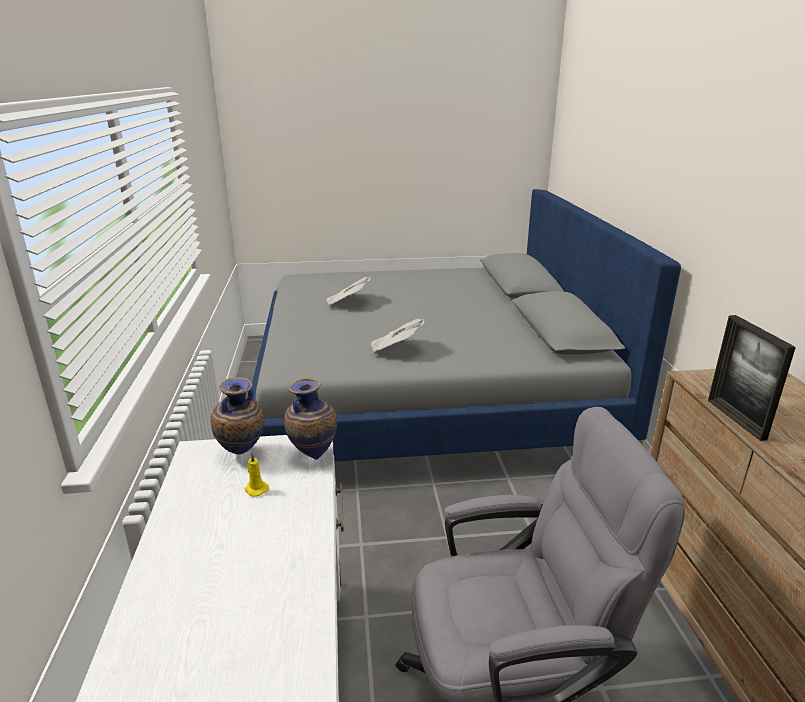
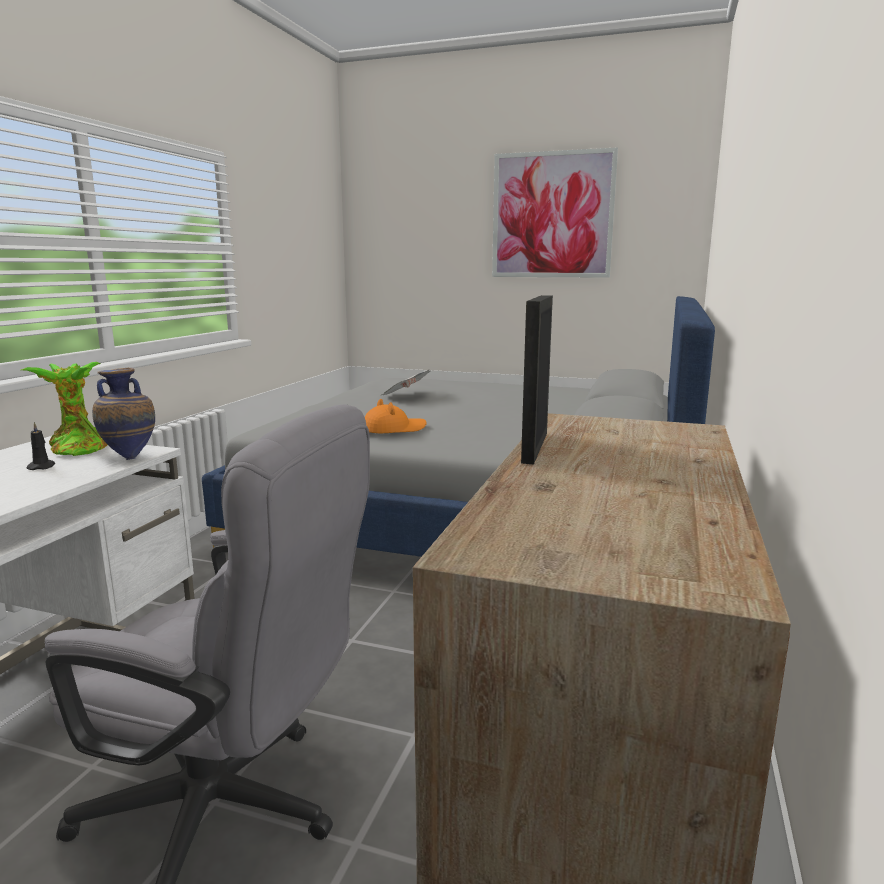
camera: 25 degrees right, 10 degrees down
(242, 455) = (78, 448): vase -> potted plant
(256, 489) = (42, 467): yellow candle -> black candle
(395, 348) = (394, 429): newspaper -> orange hat
(428, 120) = (552, 215): none -> picture

